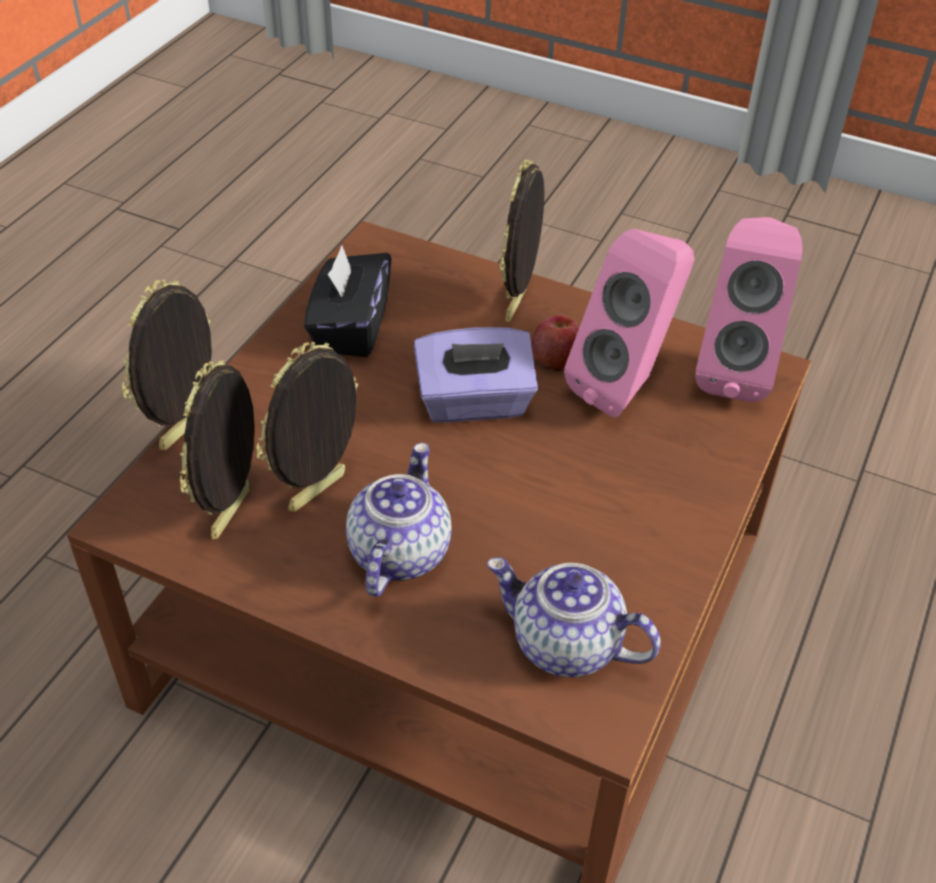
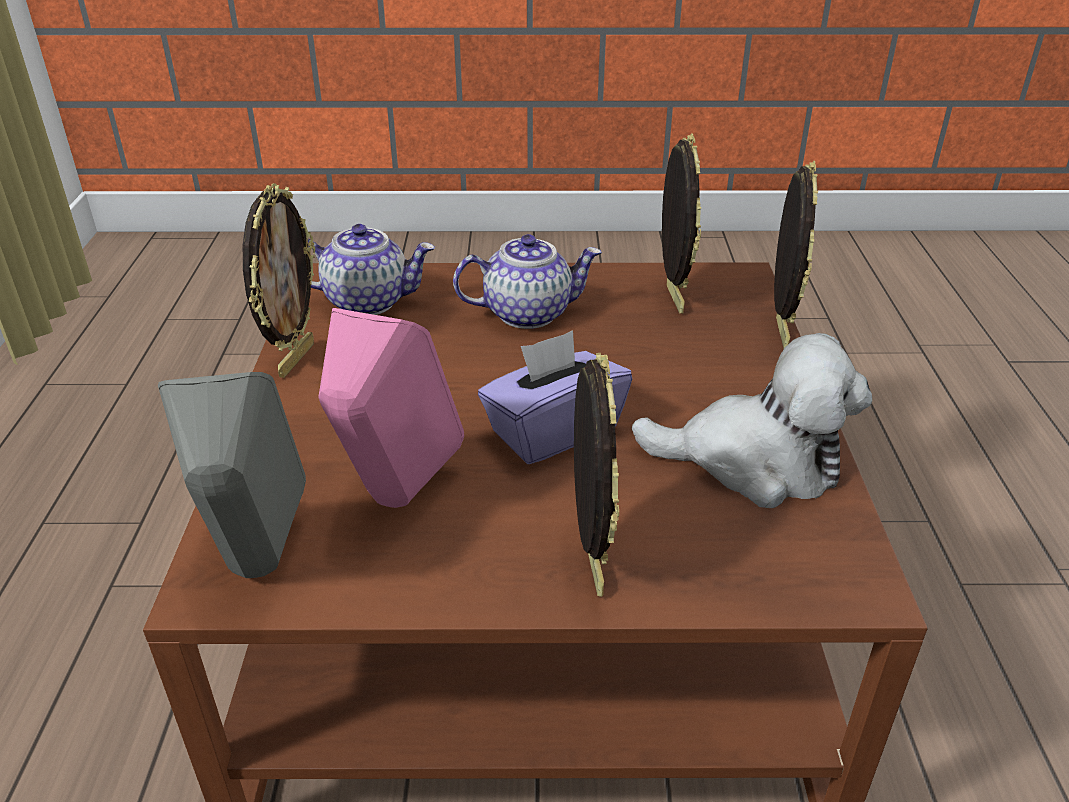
camera: 155 degrees right, 10 degrees down
(319, 494) = (623, 326): picture frame -> picture frame (295, 359)
(350, 328) = (754, 462): black tissue box -> plush toy
(398, 552) = (528, 313): teapot -> teapot turned 90 degrees counterclockwise
(556, 358) = (496, 508): apple -> none
(734, 370) = (258, 571): pink speaker -> grey speaker

